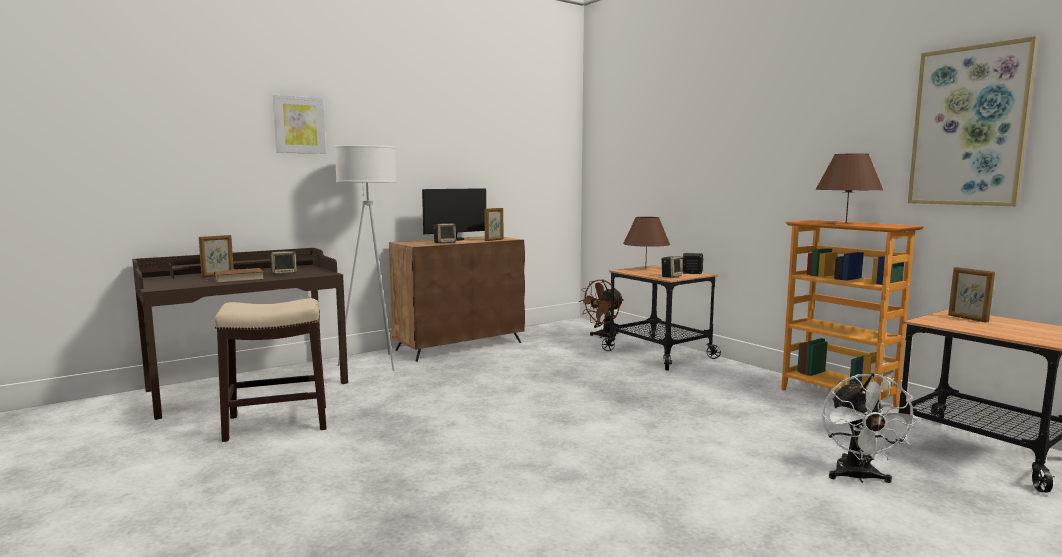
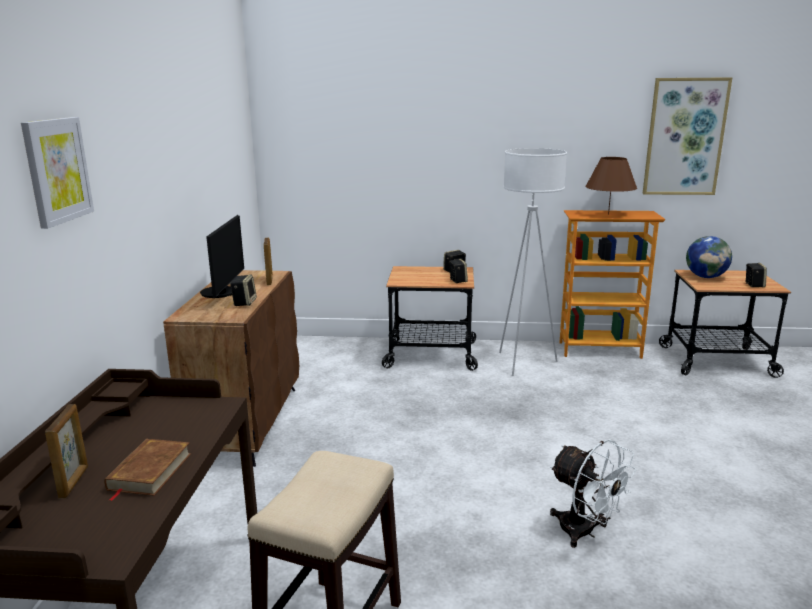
camera: 50 degrees left, 10 degrees up
(284, 274) = (166, 431): speaker -> speaker (753, 285)
(374, 363) = (215, 494): white floor lamp -> white floor lamp (524, 363)
(603, 337) = (348, 352): brown fan -> none
(645, 269) = (406, 274): brown table lamp -> none
(858, 477) = (726, 409): white fan -> white fan (584, 532)
(967, 318) = (706, 277): picture frame -> globe

